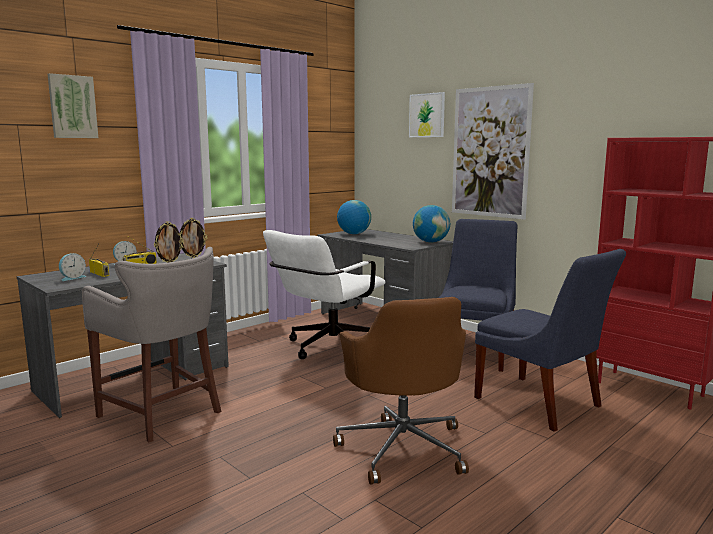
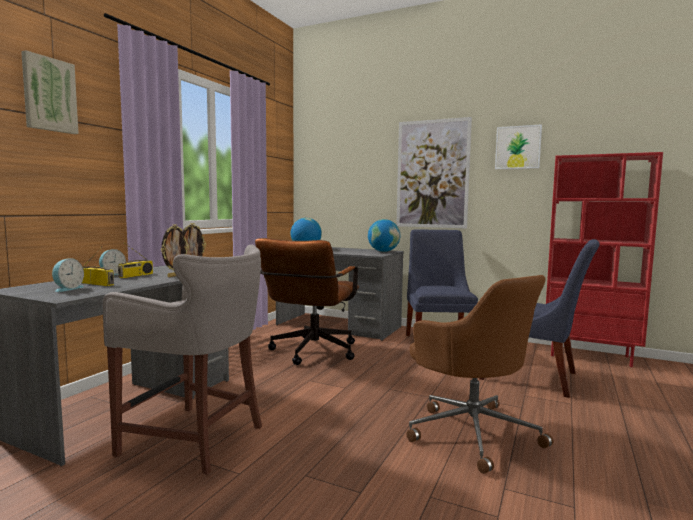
camera: 20 degrees left, 5 degrees down
(327, 348) = (310, 353): white office chair -> brown office chair
(427, 115) = (370, 144): picture -> picture (518, 147)

